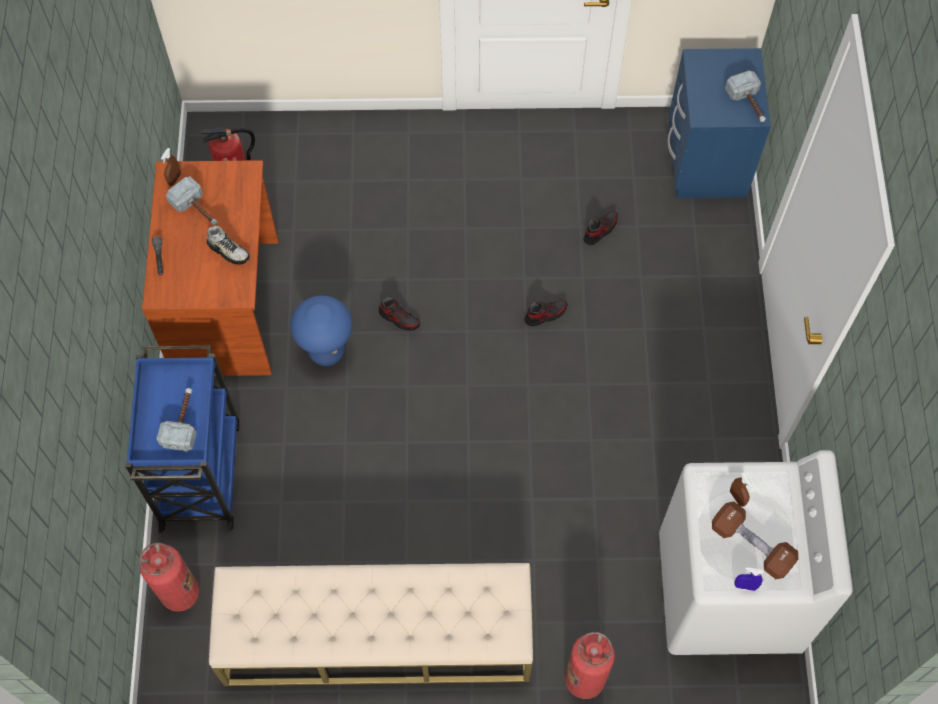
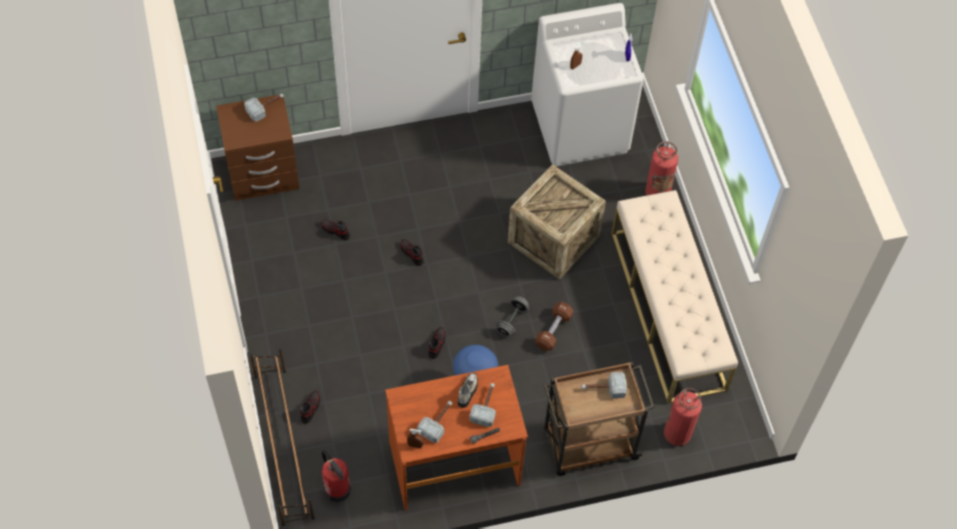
camera: 105 degrees left, 5 degrees down
(200, 472) = (588, 445): blue cart -> brown cart
(201, 268) = (486, 406): none -> hammer
(308, 130) = (284, 445): none -> brown shoe rack
(348, 164) = (310, 408): none -> shoe
(411, 418) = (512, 321): none -> grey dumbbell
(532, 504) = (553, 239): none -> crate
(705, 160) = (263, 175): blue nightstand -> brown nightstand
(751, 545) = (602, 56): brown dumbbell -> brown dumbbell (553, 330)

